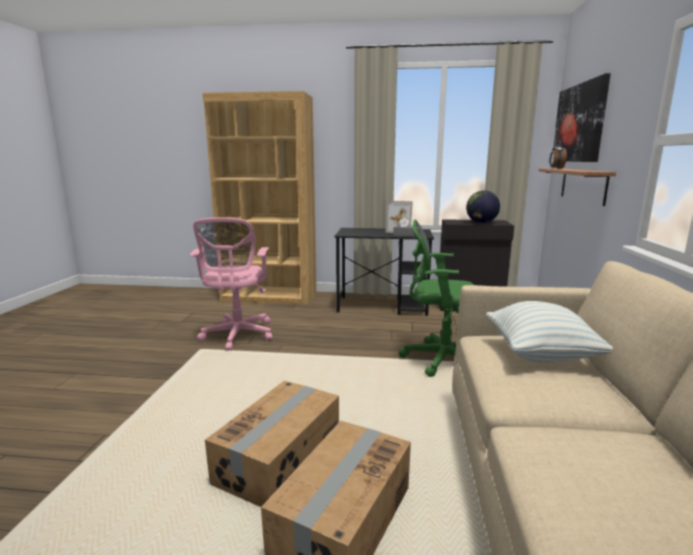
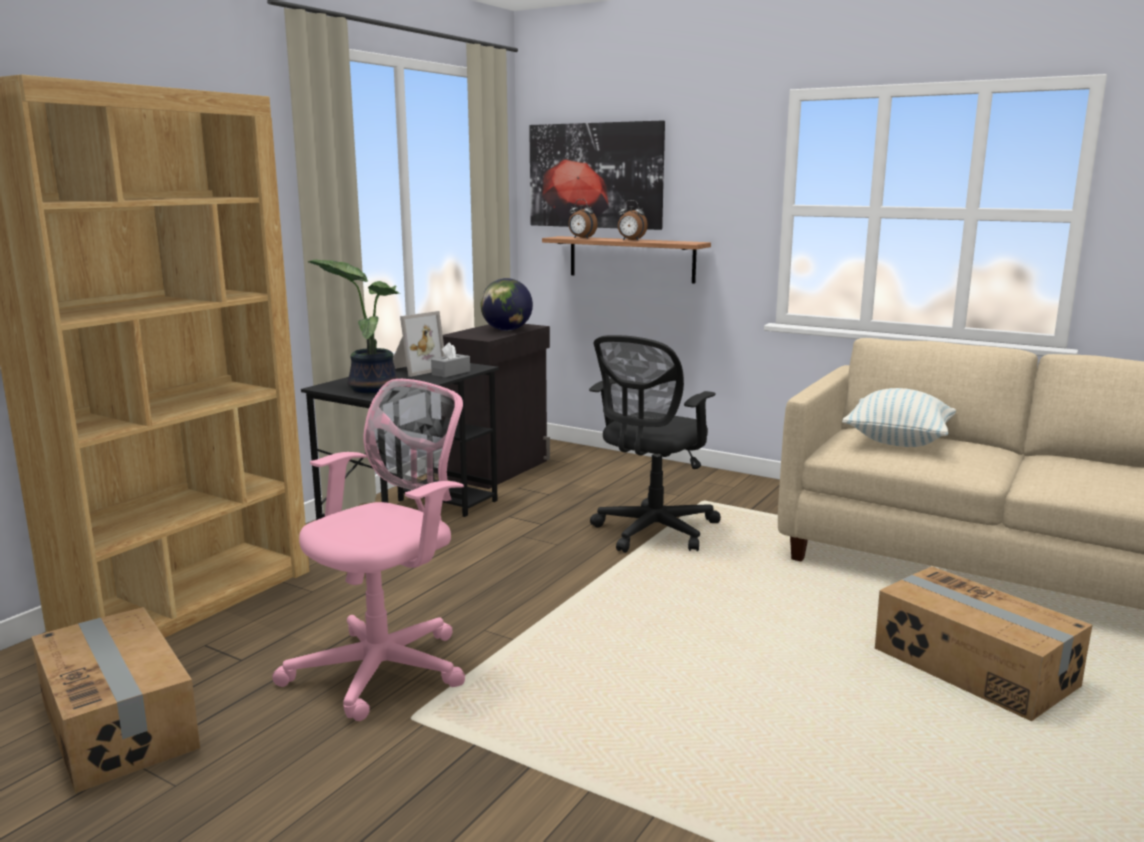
camera: 65 degrees left, 0 degrees up
(237, 336) = (386, 667): pink office chair -> pink office chair turned 75 degrees counterclockwise
(280, 459) = (851, 686): cardboard box -> cardboard box (120, 723)
(356, 232) = (372, 388): none -> potted plant
(440, 359) = (651, 533): green office chair -> black office chair
(570, 169) = (631, 240): none -> alarm clock

